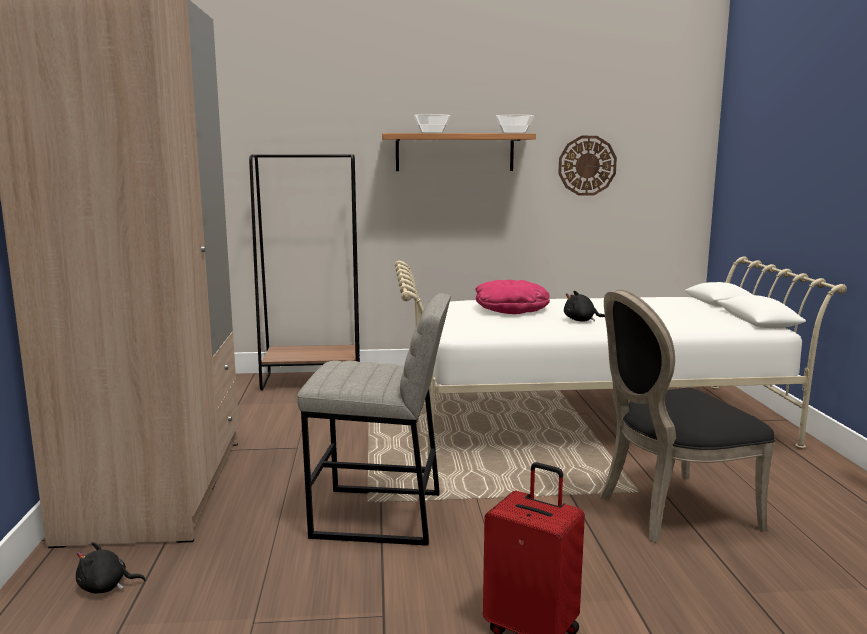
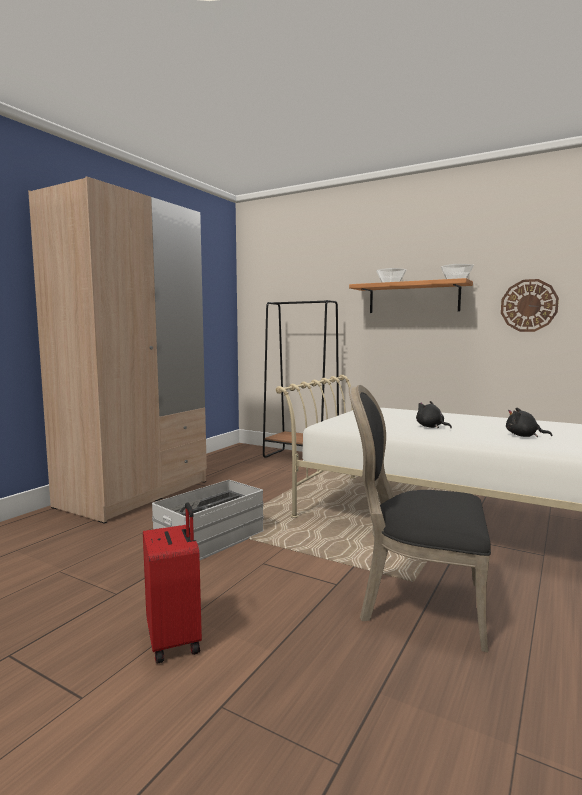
camera: 35 degrees right, 5 degrees down
(106, 587) = (39, 532): black plush toy -> black plush toy (524, 436)
(381, 515) = (211, 540): grey chair -> grey storage box
(512, 309) = (397, 415): pink pillow -> none

